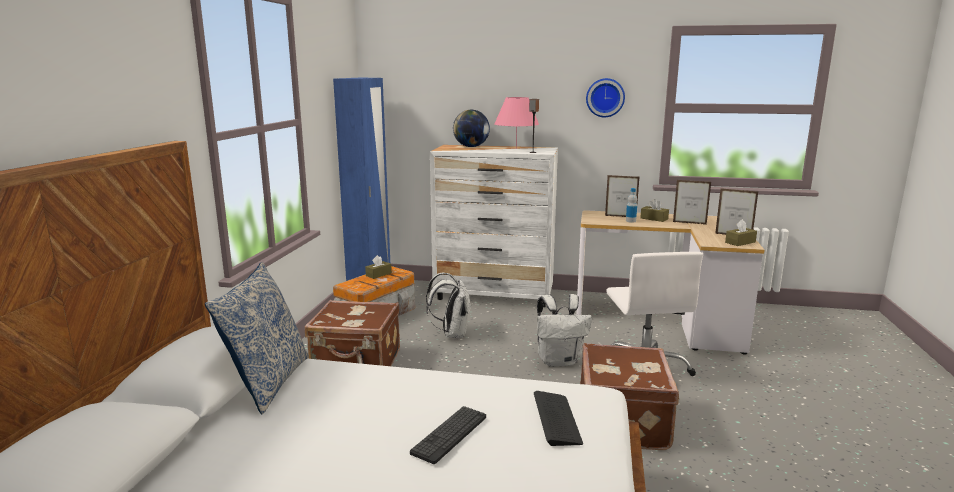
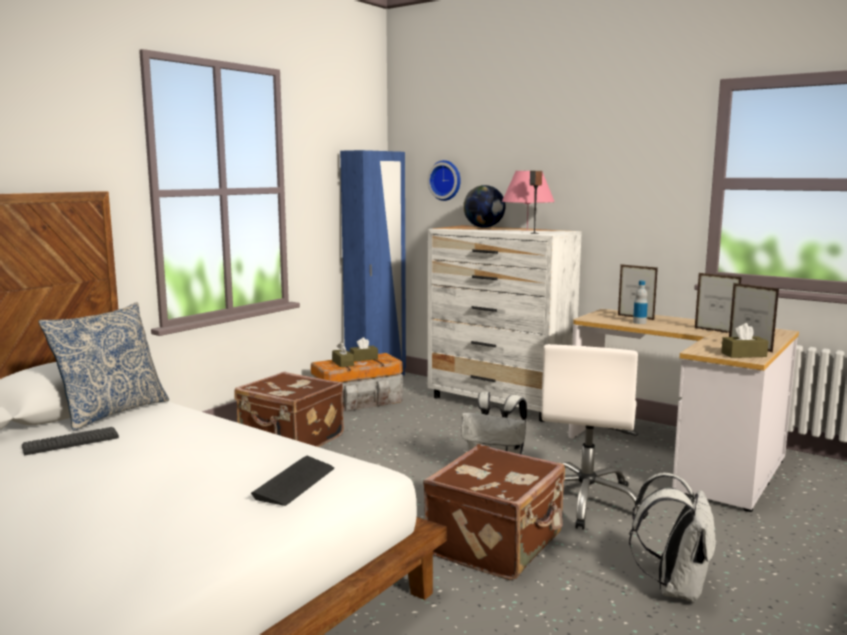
camera: 25 degrees right, 5 degrees down
(449, 434) = (185, 473): keyboard -> keyboard (71, 442)
(452, 334) = (410, 430): white backpack -> white backpack (674, 588)
(605, 97) = (637, 171): wall clock -> wall clock (446, 180)
(654, 219) = (675, 323): brown tissue box -> brown tissue box (343, 363)

